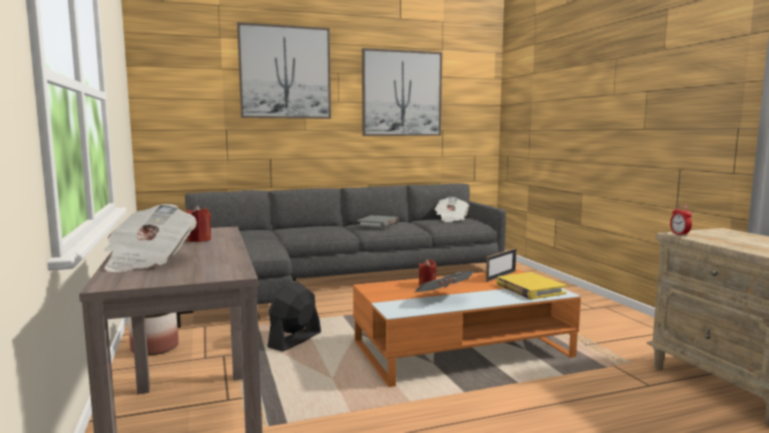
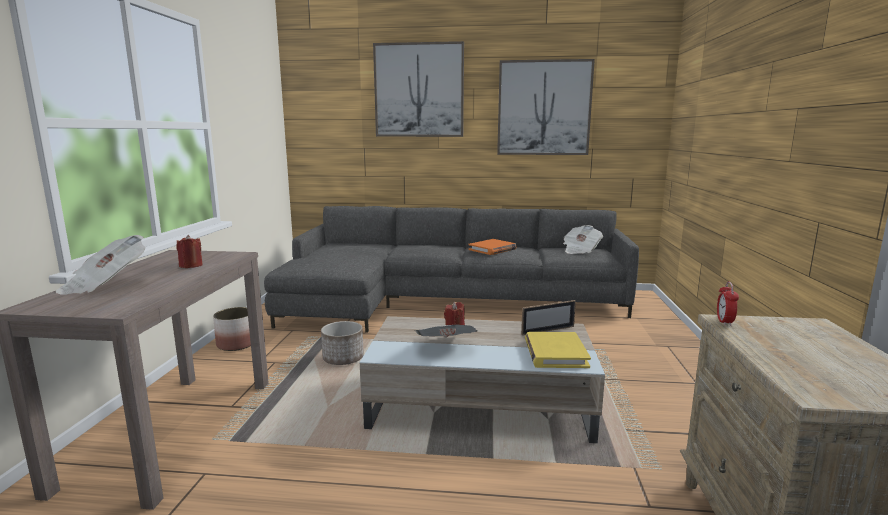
camera: 25 degrees right, 5 degrees up
(294, 340) = (343, 359): black fan -> planter
(378, 224) = (492, 249): grey book -> orange book
(461, 349) = (480, 403): orange coffee table -> beige coffee table

